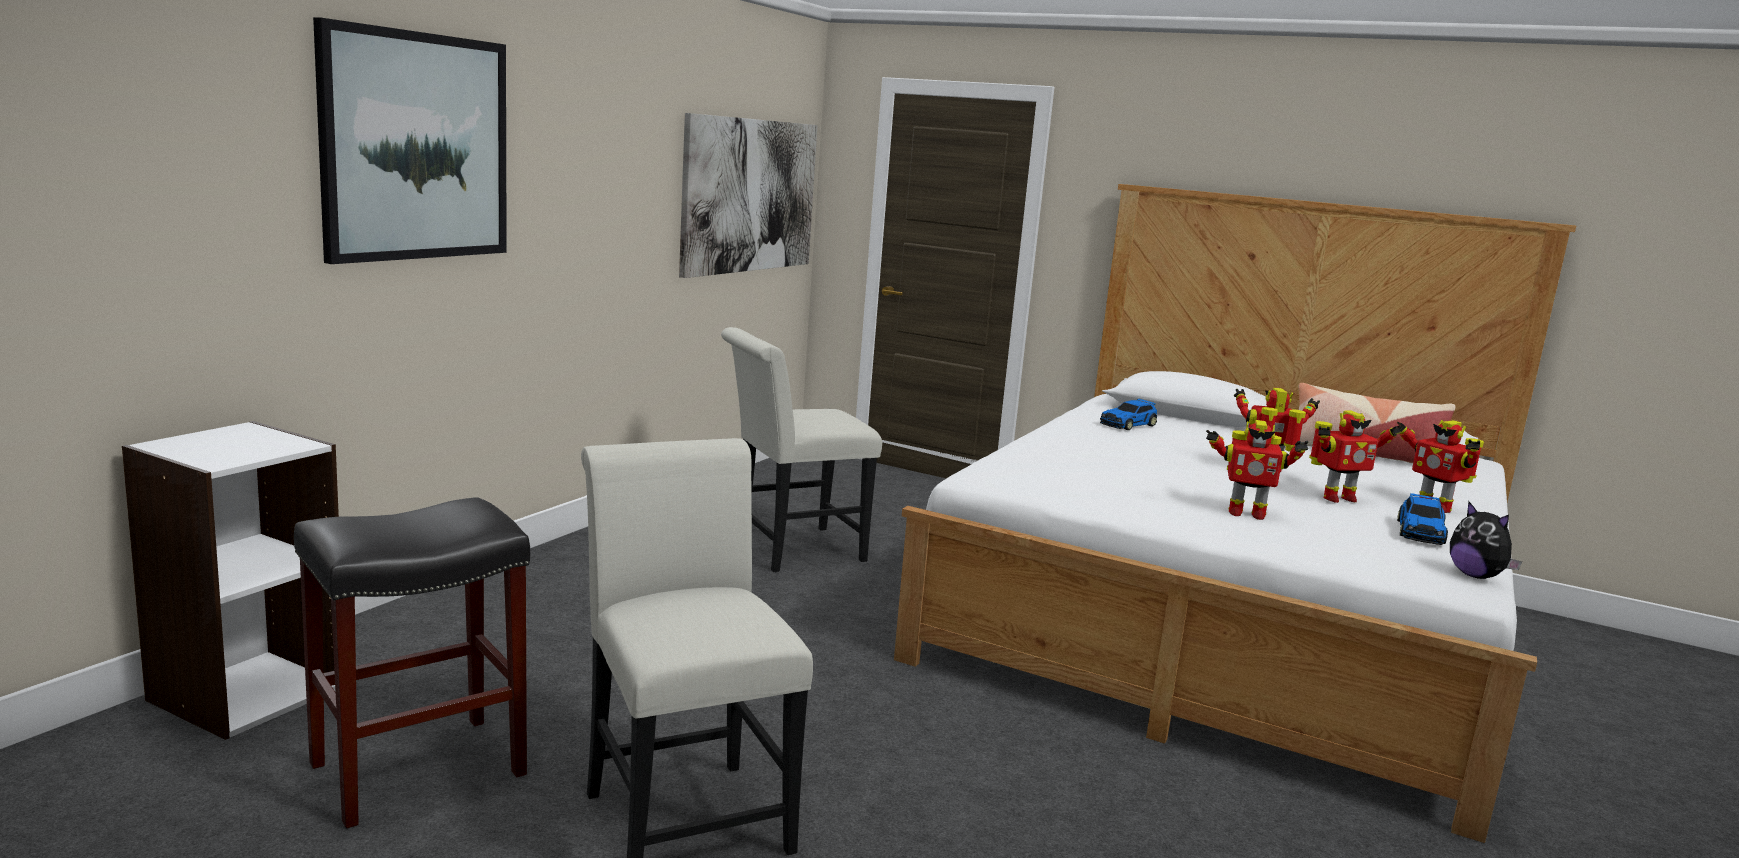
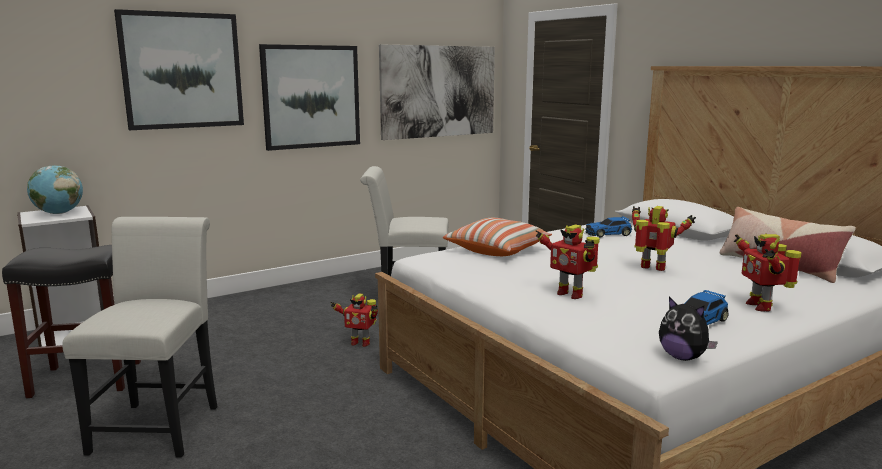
camera: 30 degrees right, 0 degrees up
(235, 443) = (58, 213): none -> globe
(596, 201) = (311, 97): none -> picture
(1054, 459) = (497, 250): none -> pillow
(1336, 498) = (675, 291): toy robot -> toy robot (360, 343)
(1476, 576) = (683, 357): plush toy -> plush toy turned 45 degrees counterclockwise

